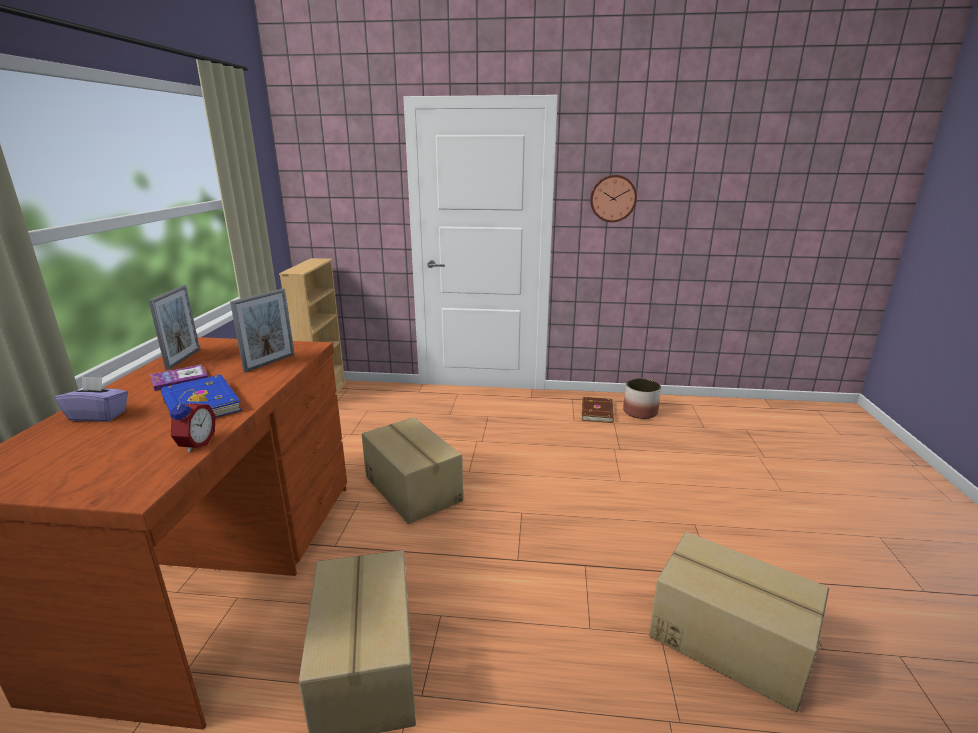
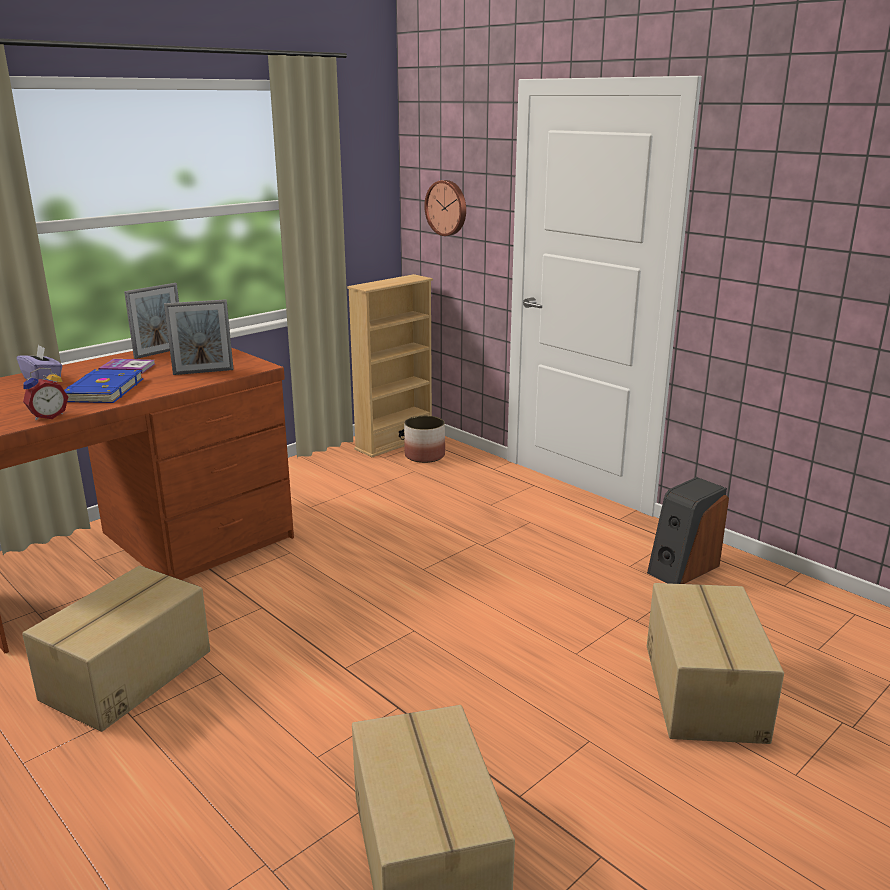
camera: 40 degrees right, 0 degrees up
(413, 488) = (350, 561): cardboard box -> cardboard box (705, 691)
(598, 412) = (682, 568): brown book -> speaker
(613, 198) = (768, 239): wall clock -> wall clock (447, 208)
(640, 412) = (746, 591): planter -> planter (425, 455)

